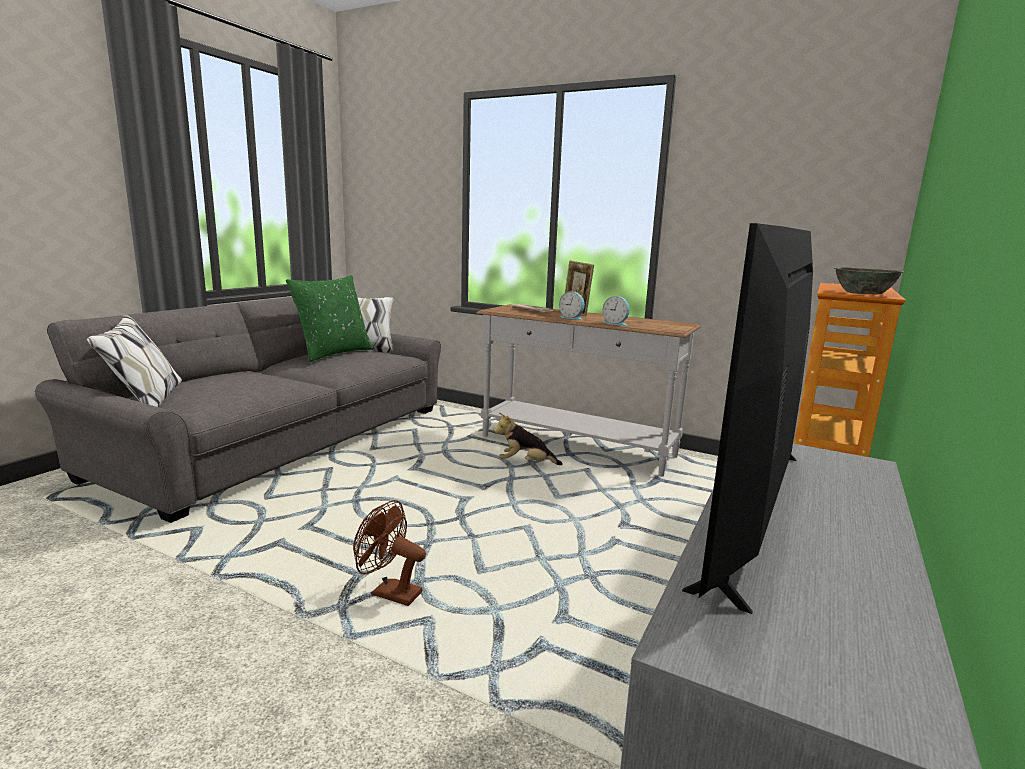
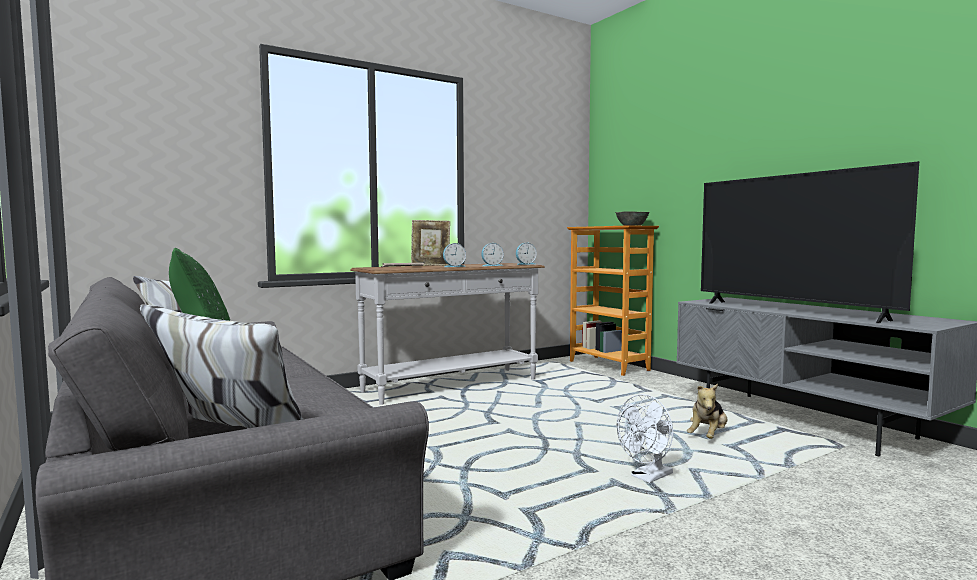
camera: 60 degrees left, 10 degrees down
(389, 593) = (648, 478): brown fan -> white fan
(525, 464) = (462, 404): plush toy -> plush toy (708, 437)
(670, 329) = (525, 264): none -> alarm clock

